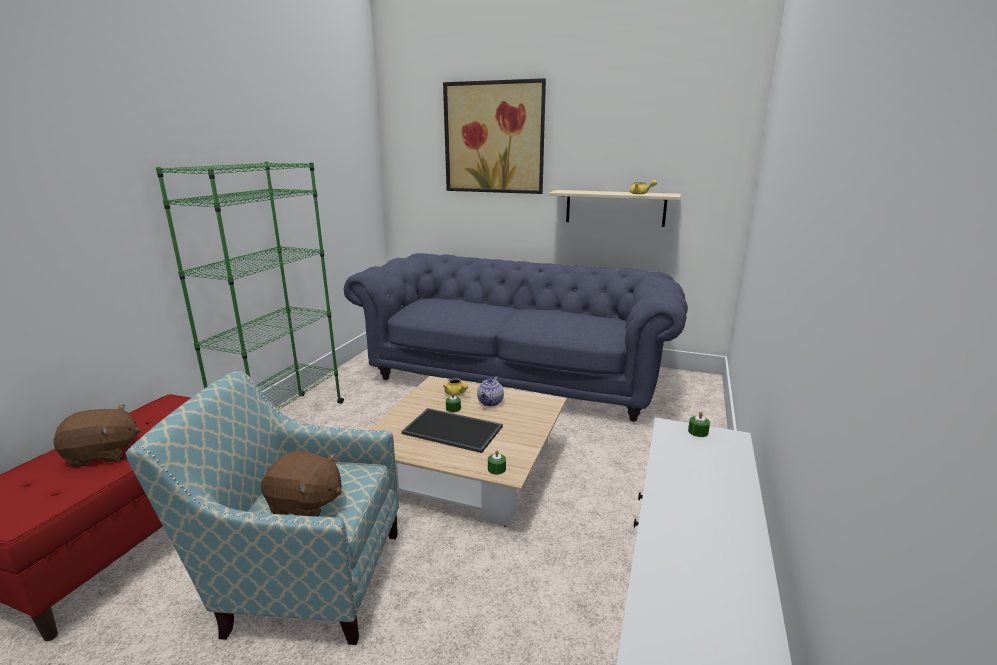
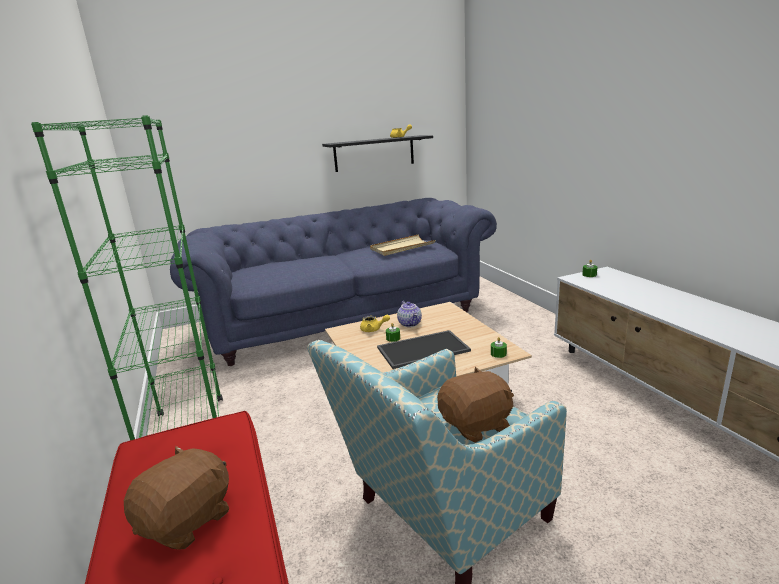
camera: 40 degrees left, 0 degrees up
(494, 138) = (252, 99): picture -> none
(574, 321) = (402, 247): none -> beige tray
(615, 208) = (374, 153): beige shelf -> black shelf

